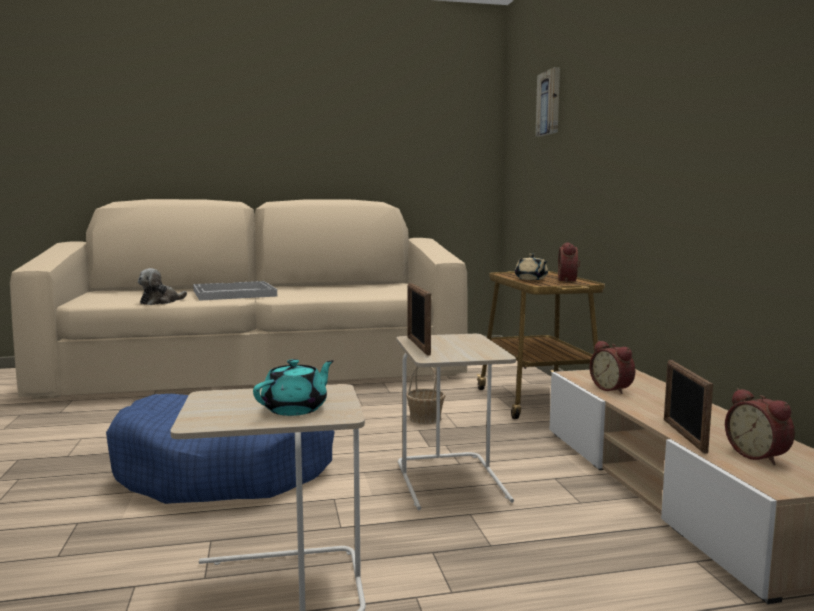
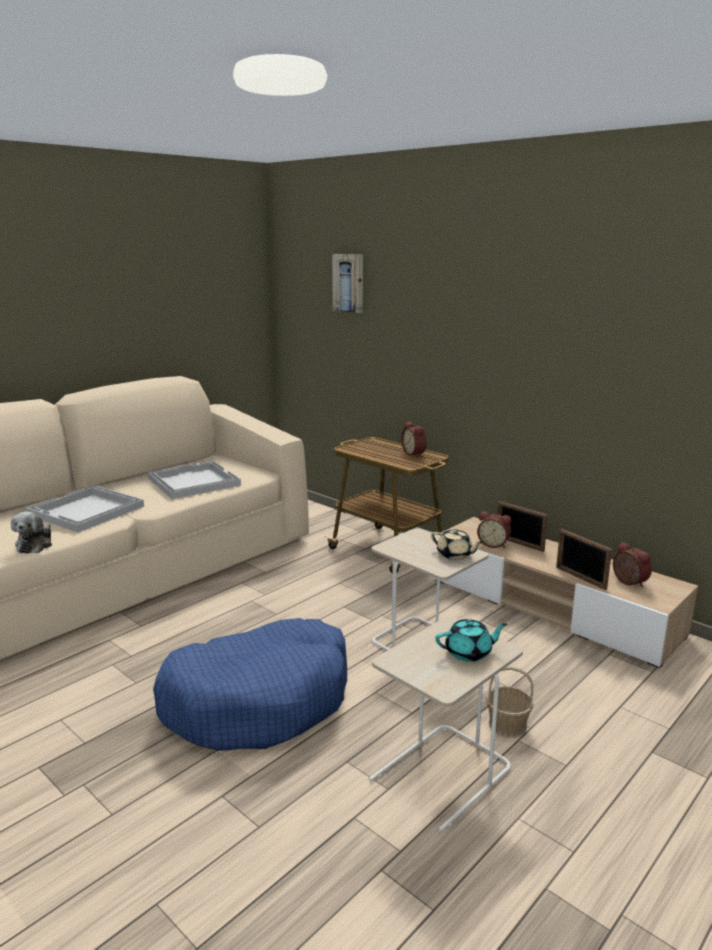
camera: 35 degrees left, 10 degrees up
(296, 409) = (469, 653): turquoise teapot -> turquoise teapot turned 75 degrees clockwise
(348, 291) = (192, 481): none -> white tray
(418, 346) = (408, 556): picture frame -> picture frame (519, 543)
(425, 418) = (333, 593): basket -> basket (507, 725)
(531, 279) = (388, 457): beige teapot -> beige teapot (455, 555)
(759, 455) = (628, 582): alarm clock -> alarm clock turned 150 degrees counterclockwise

